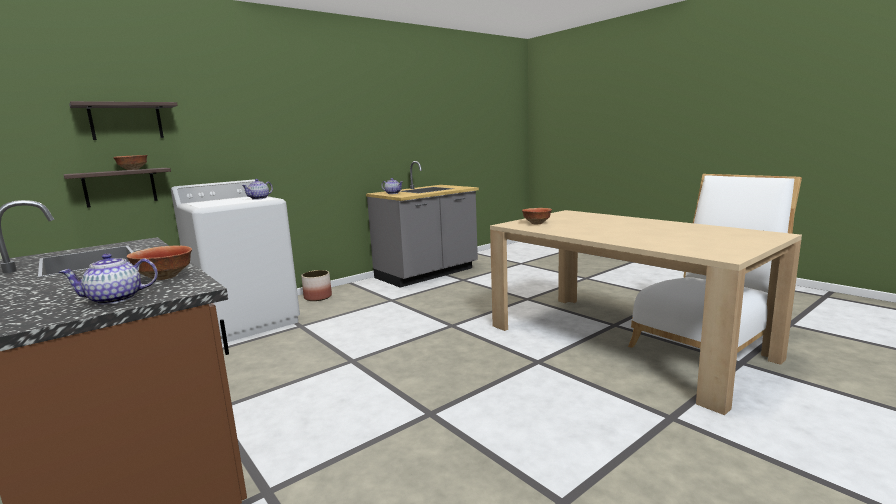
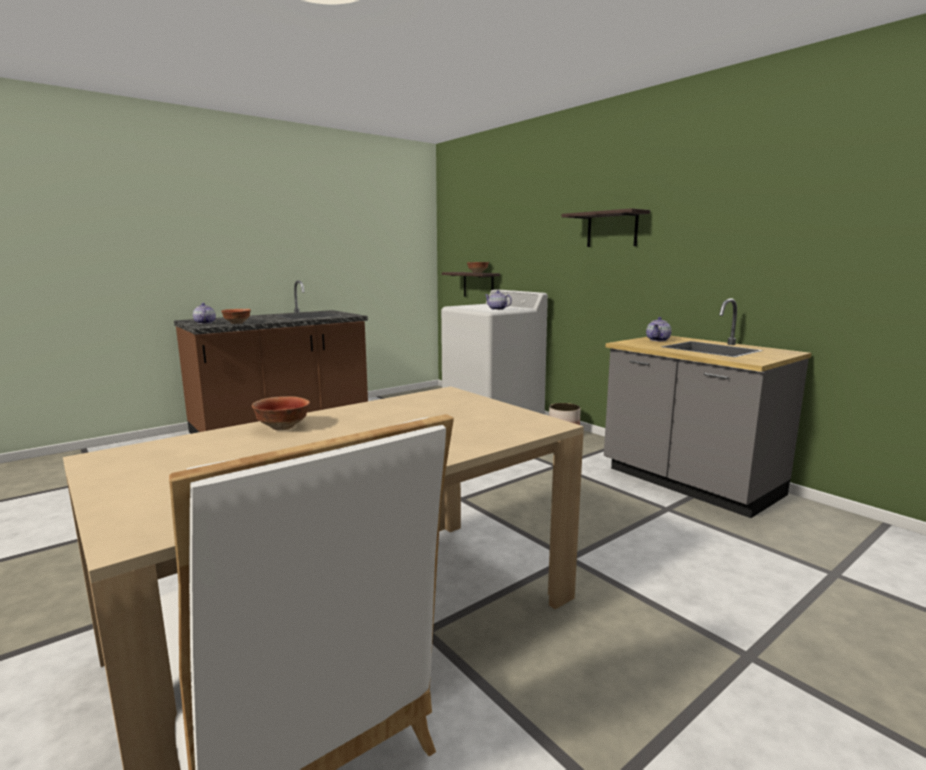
camera: 90 degrees right, 0 degrees up
(126, 121) = (486, 235): shelf -> shelf (612, 229)
(536, 223) = (444, 402): bowl -> bowl (283, 427)

